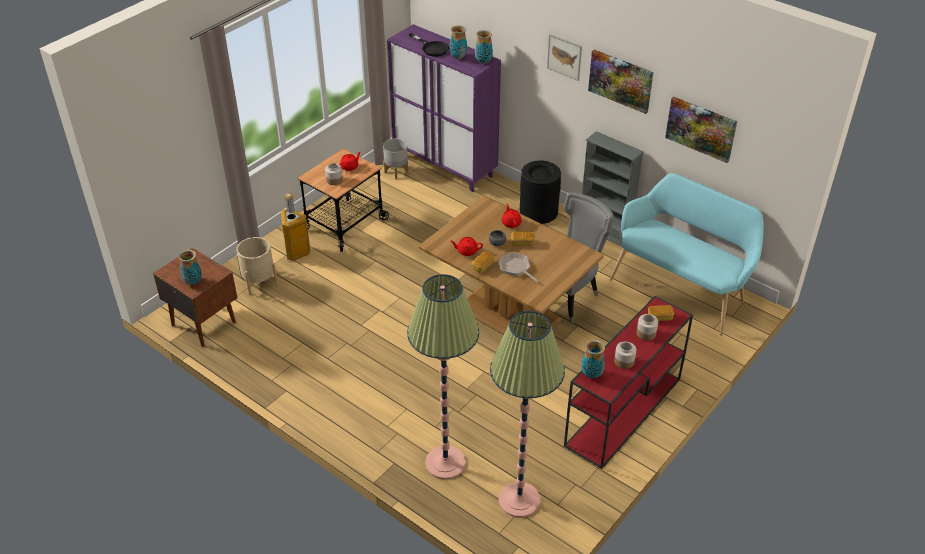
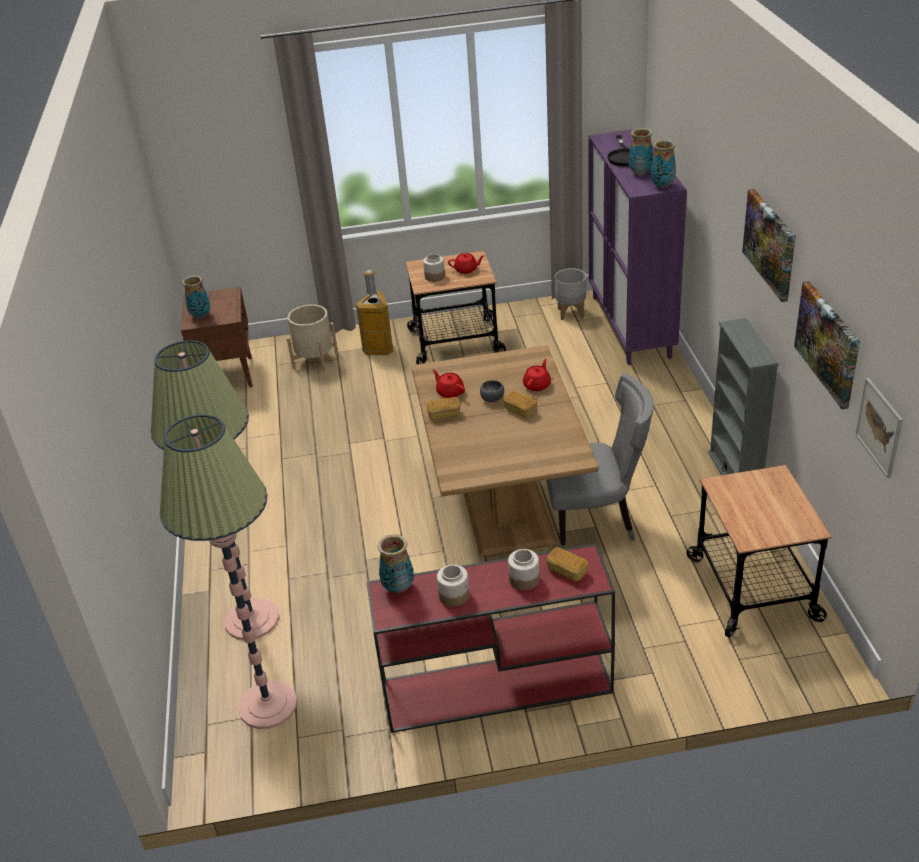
camera: 45 degrees right, 5 degrees down
(515, 268) = (476, 433): frying pan -> none
(538, 211) = (678, 417): black trash can -> none
(564, 57) = (733, 196): picture -> picture (879, 427)
(681, 289) = (754, 588): turquoise bench -> cart

